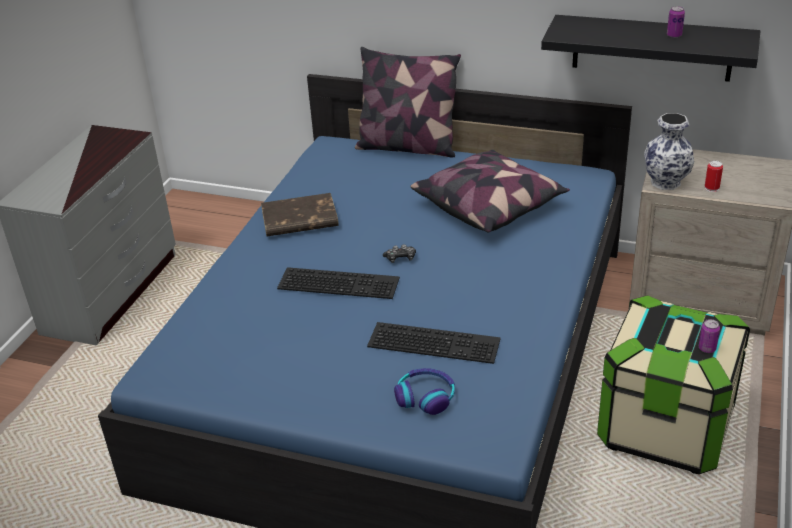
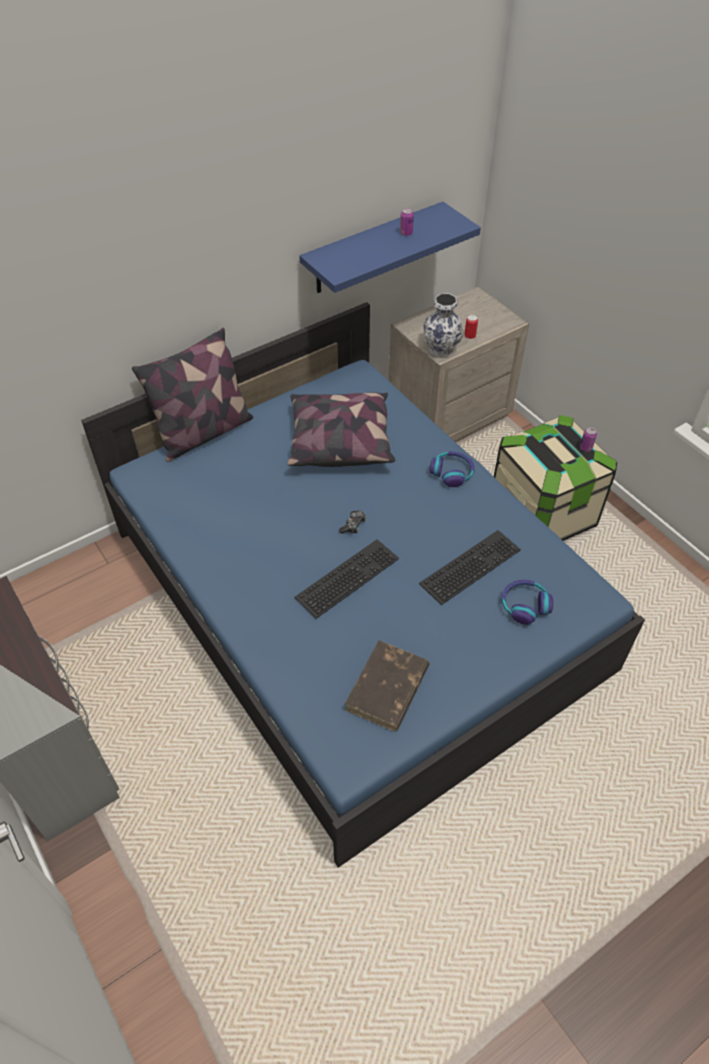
camera: 55 degrees left, 15 degrees up
(299, 220) = (234, 553): brown book -> brown book (387, 689)
(539, 280) = (452, 472): none -> headphones
(652, 48) = (373, 249): black shelf -> blue shelf

